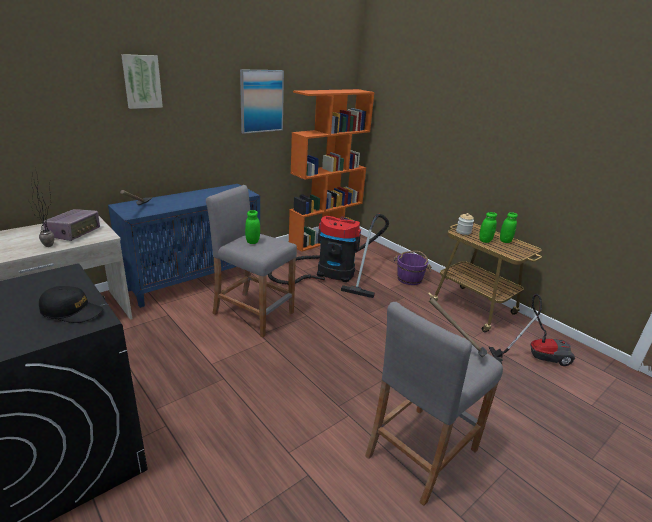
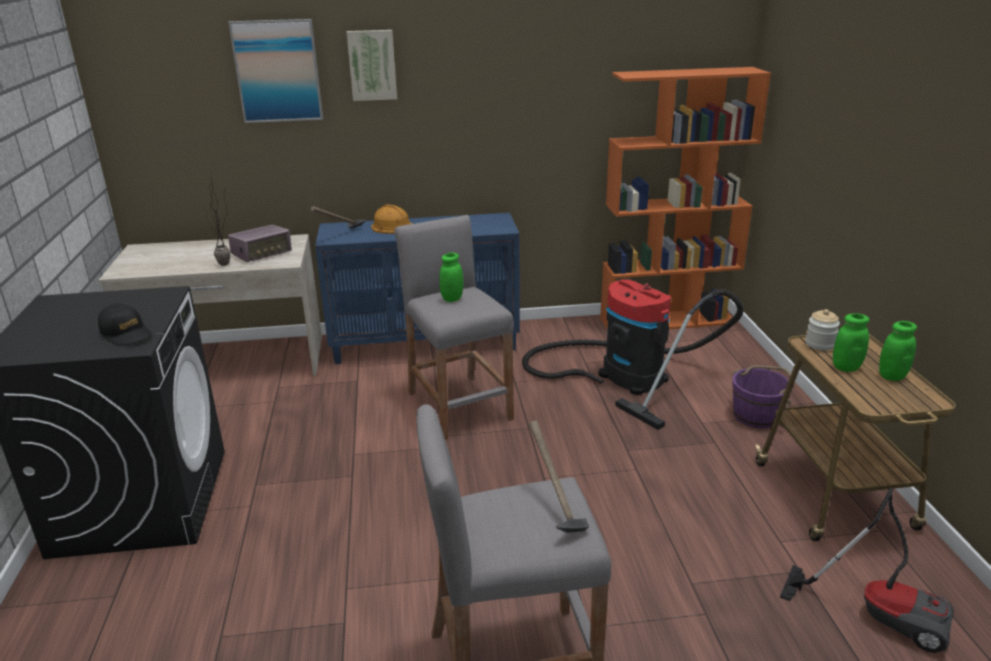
camera: 35 degrees right, 0 degrees up
(171, 201) = (395, 227): none -> orange hard hat
(261, 101) = (557, 89): picture -> picture (277, 71)

